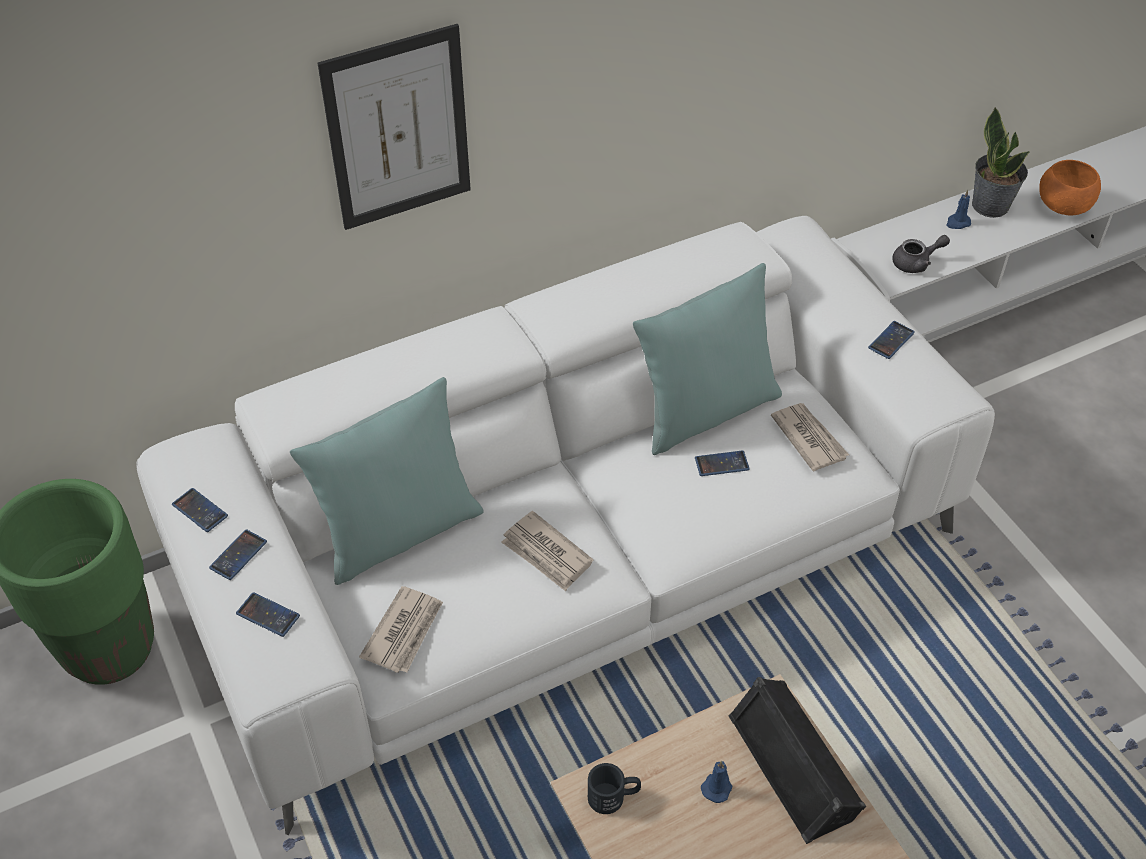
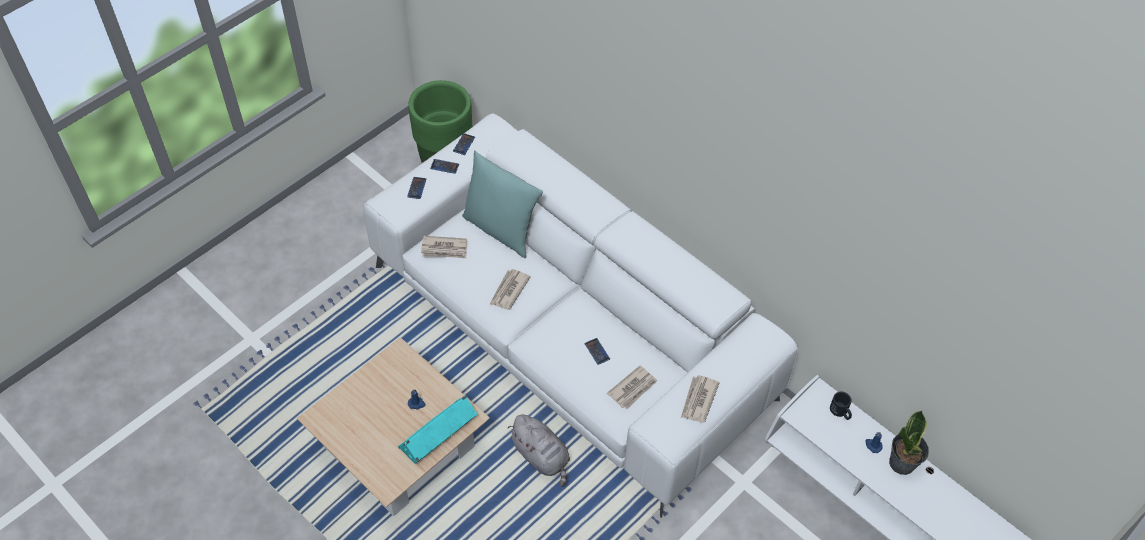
camera: 70 degrees right, 5 degrees up
(398, 129) = (616, 92): picture -> none
(614, 796) = (399, 363): black mug -> black mug (840, 412)
(705, 411) = (633, 336): turquoise pillow -> none
(796, 764) = (439, 434): black speaker -> turquoise speaker
(807, 660) = (542, 457): none -> grey plush toy
(891, 340) = (698, 400): phone -> newspaper
(916, 263) = (820, 427): grey teapot -> none
(1064, 205) = (927, 509): orange bowl -> none

